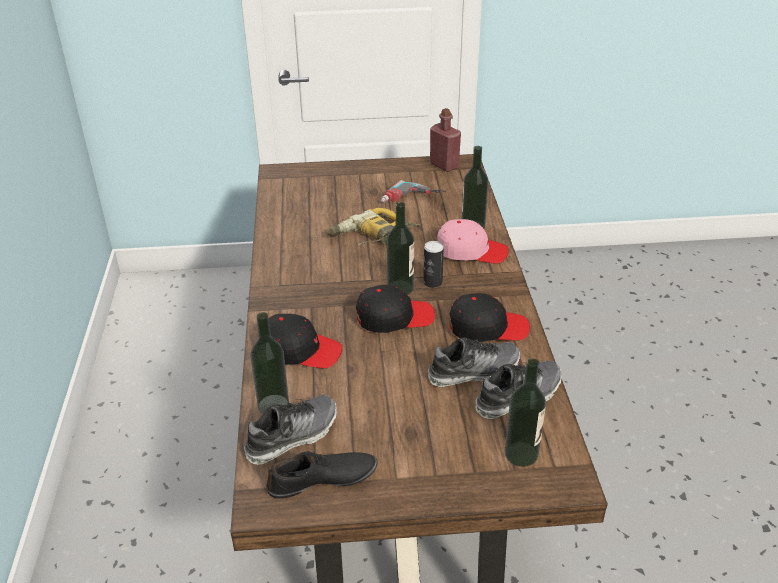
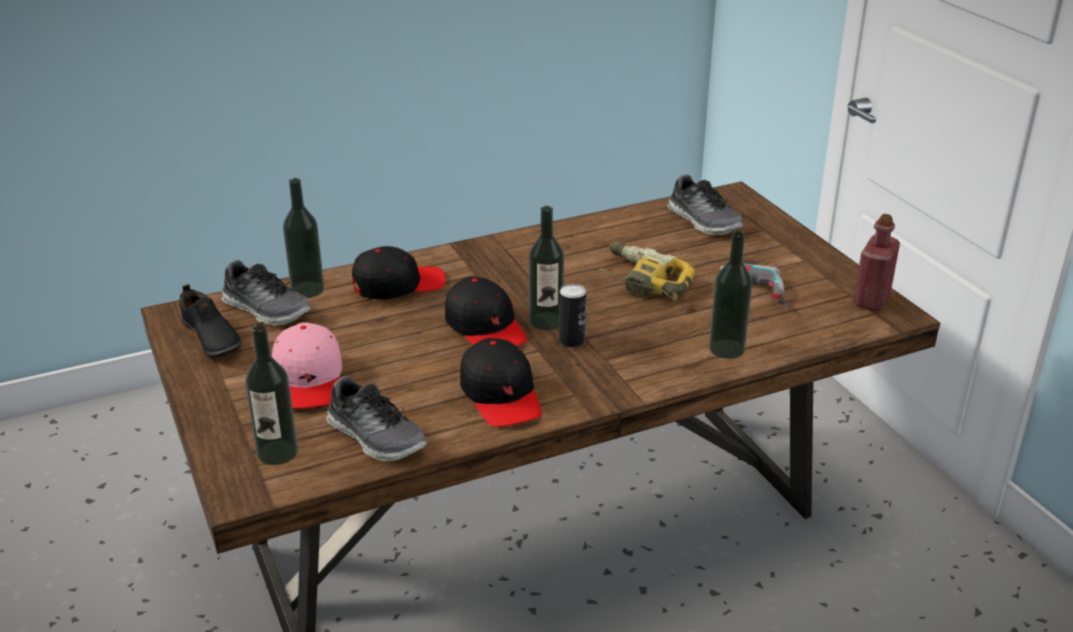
camera: 70 degrees right, 5 degrees down
(300, 350) = (398, 284): black cap -> black cap turned 105 degrees counterclockwise
(471, 250) = (665, 357): pink cap -> pink cap (309, 379)
(474, 371) = (409, 398): shoe -> shoe (704, 221)

